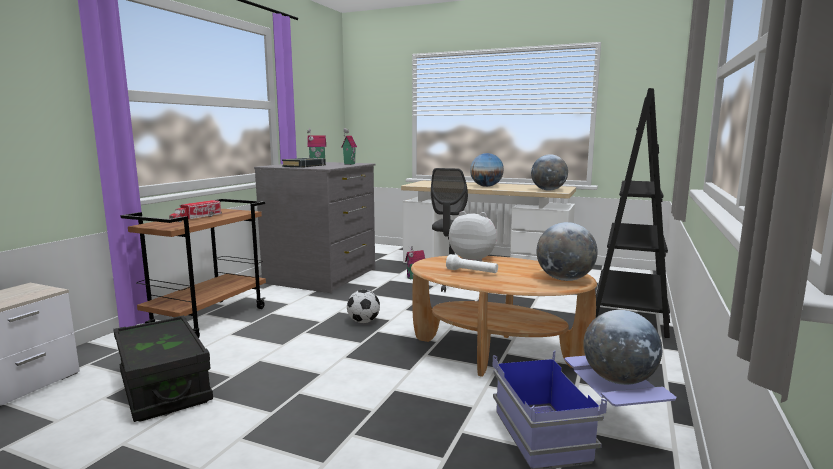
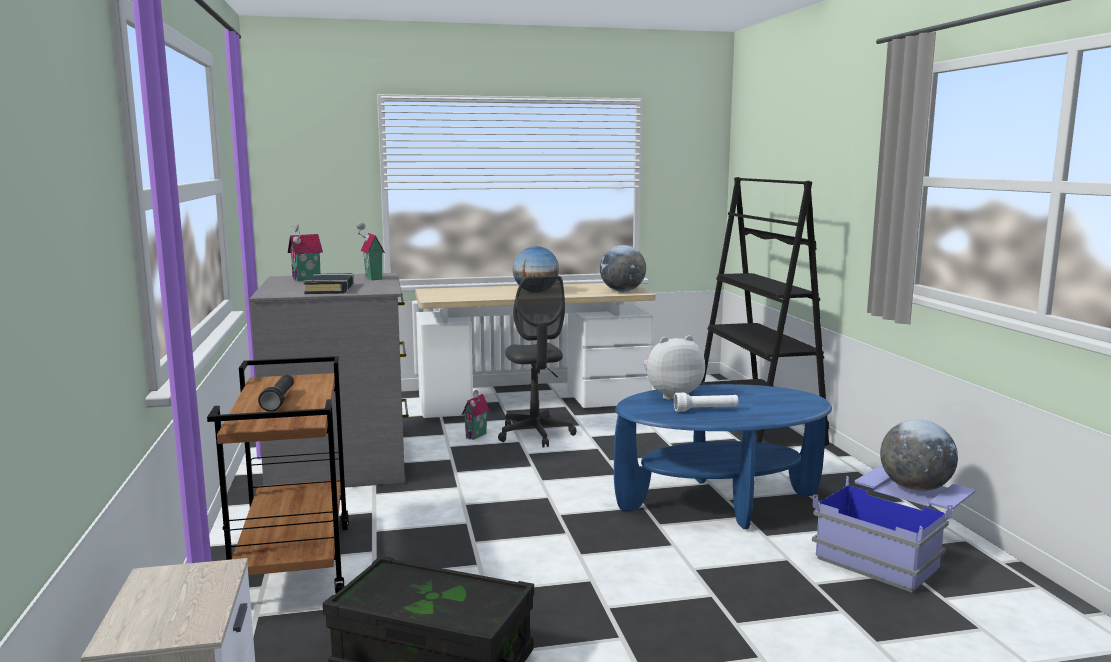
camera: 35 degrees left, 0 degrees up
(196, 218) = (279, 400): toy truck -> black flashlight
(363, 321) = (521, 508): football -> none
(496, 353) = (719, 502): brown coffee table -> blue coffee table
(564, 279) = (797, 400): globe -> none

